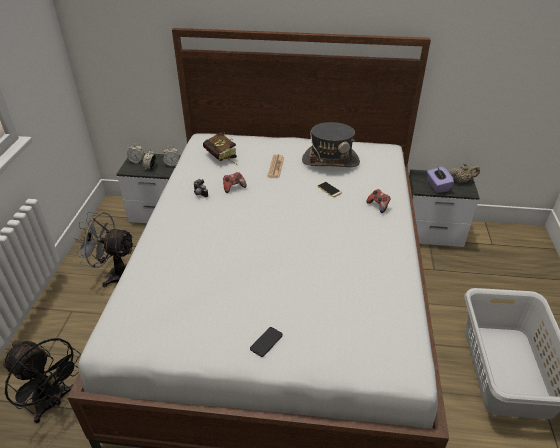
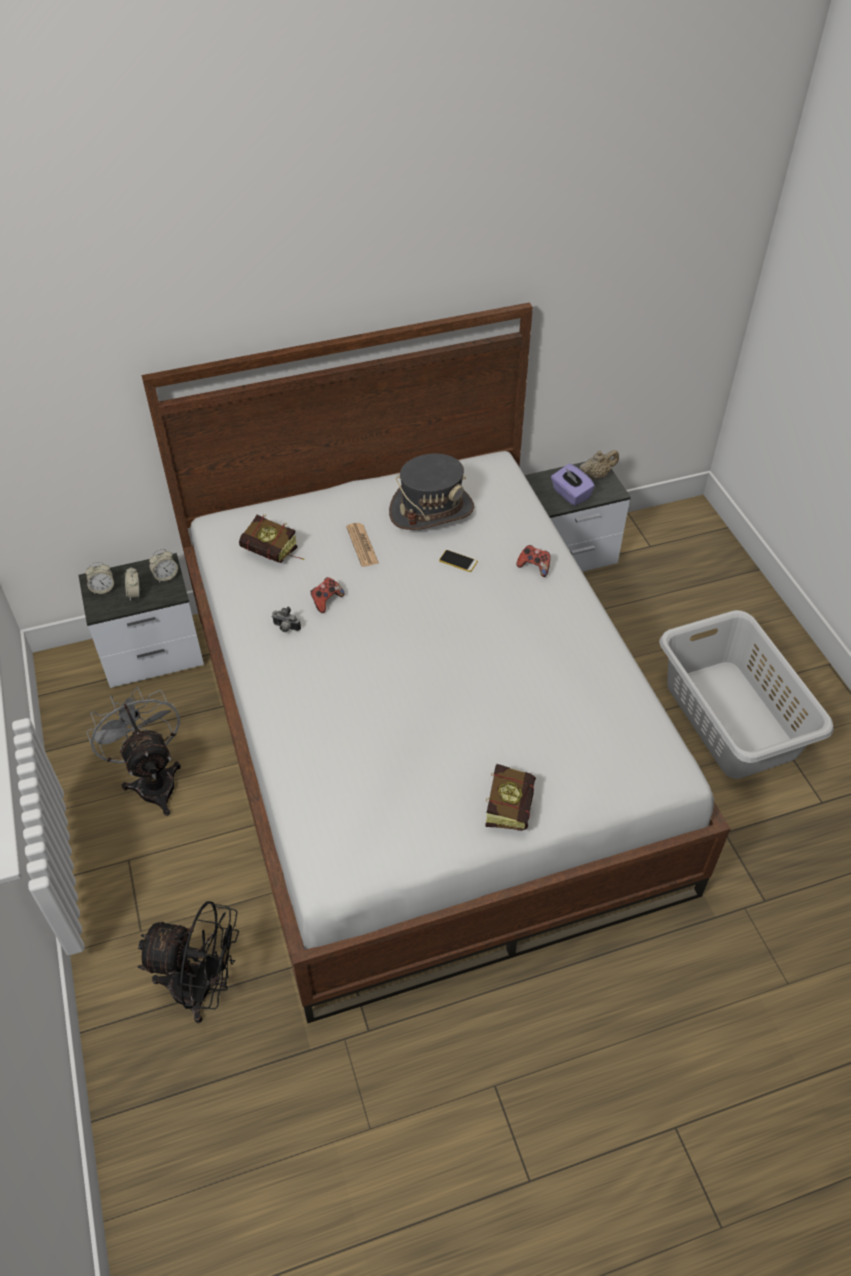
camera: 25 degrees left, 10 degrees up
(115, 274) = (153, 780): grey fan -> grey fan turned 75 degrees clockwise
(266, 342) = (510, 803): phone -> book

